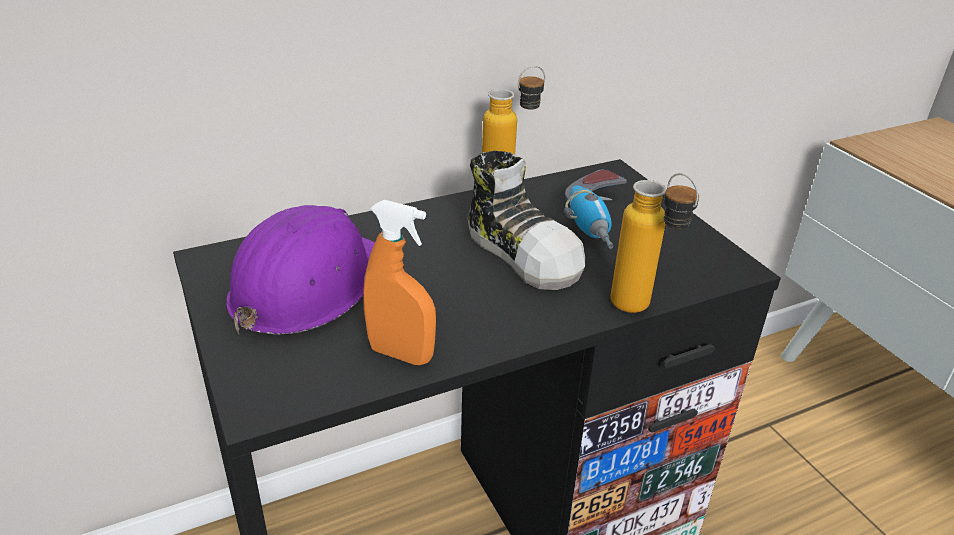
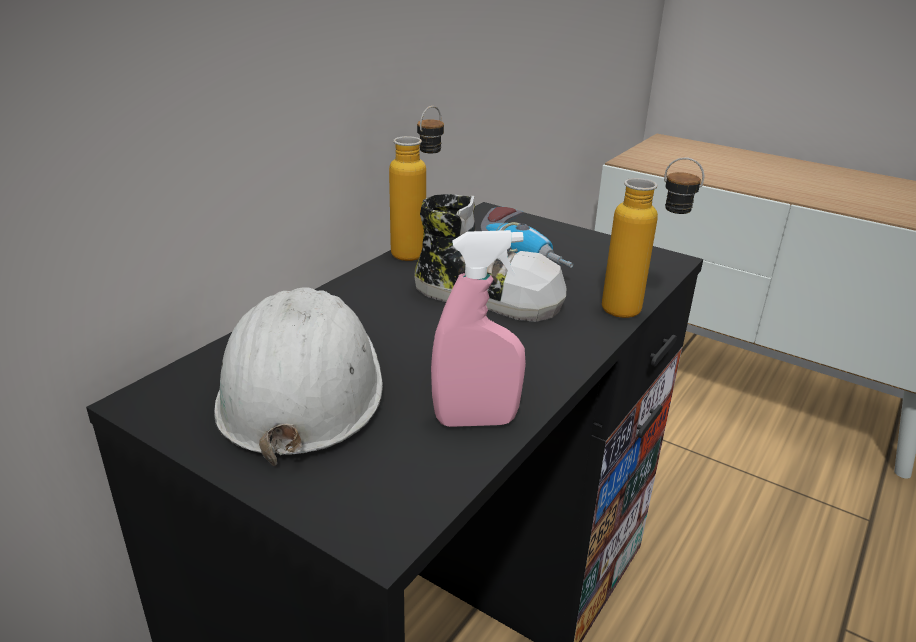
camera: 30 degrees left, 5 degrees down
(307, 285) = (302, 389): purple hard hat -> white hard hat
(401, 354) = (475, 421): orange spray bottle -> pink spray bottle

